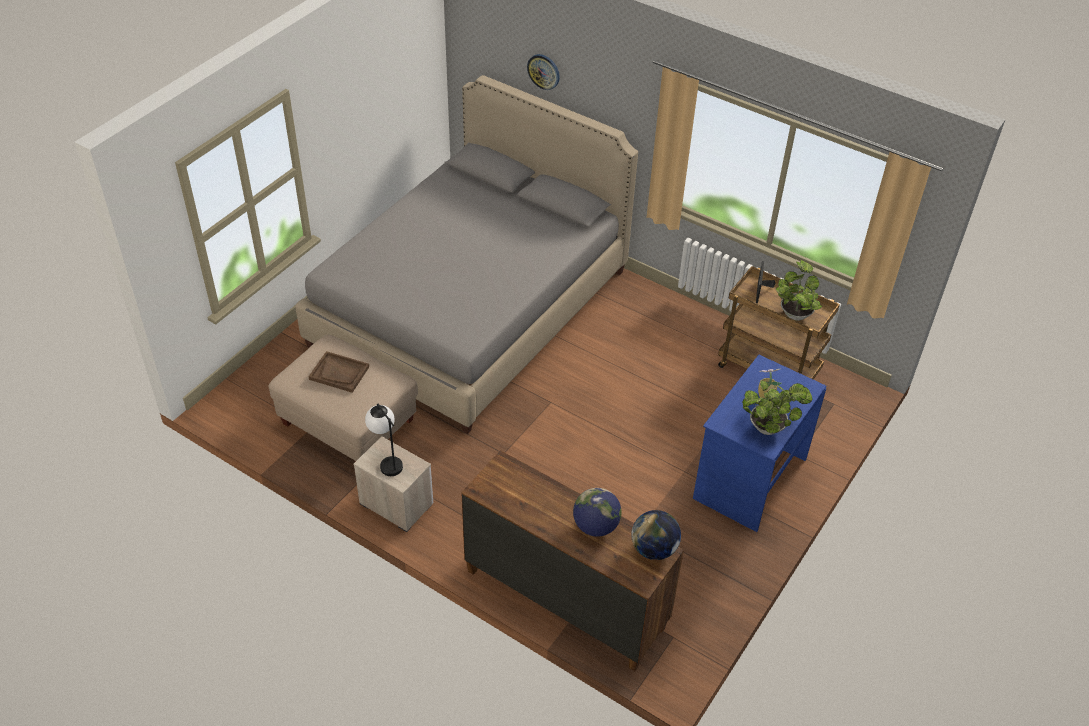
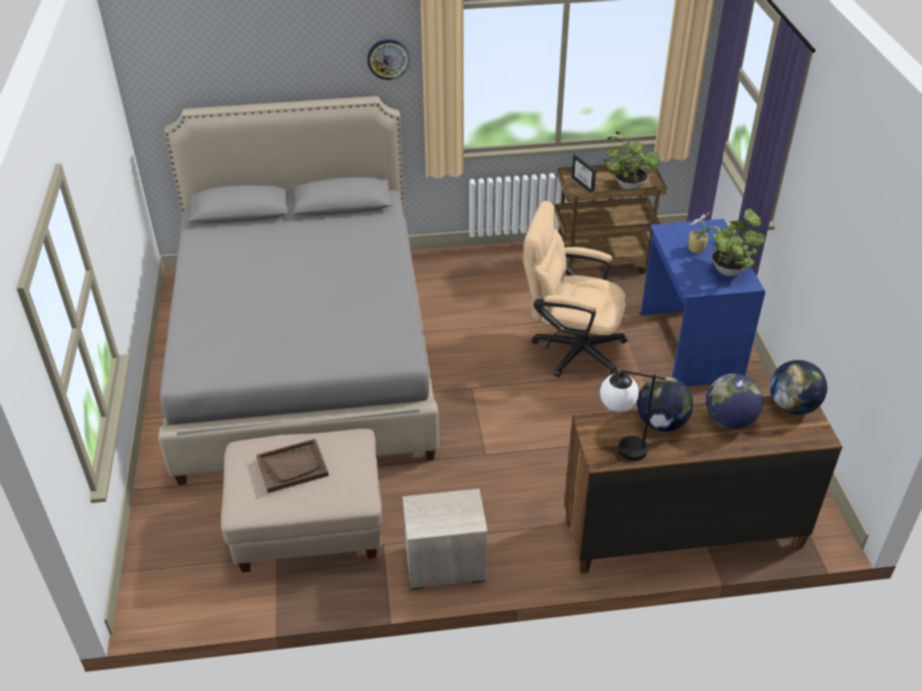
camera: 40 degrees left, 5 degrees down
(387, 461) = (436, 514): table lamp -> table lamp (620, 447)
(544, 71) = (263, 70): wall clock -> wall clock (388, 58)
(548, 495) = (661, 423): none -> globe
(655, 420) = (570, 348): none -> beige office chair

